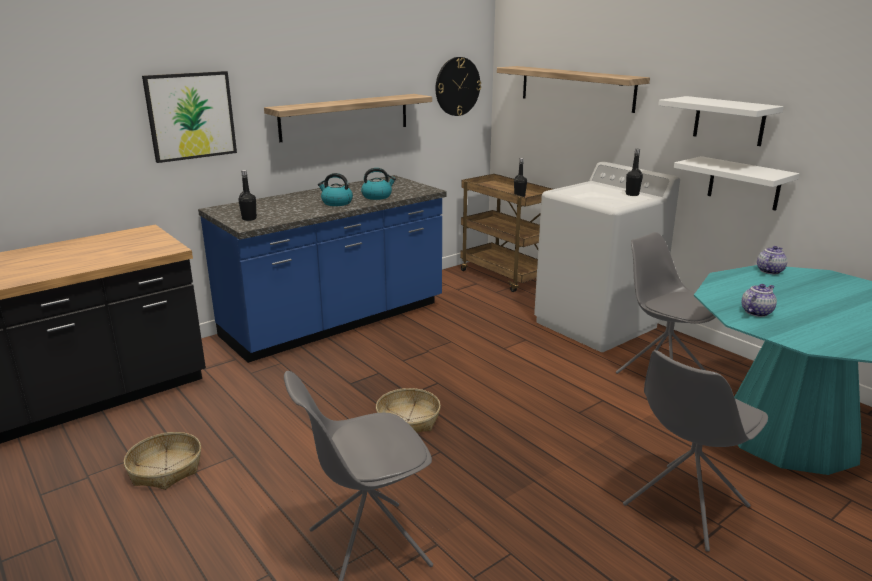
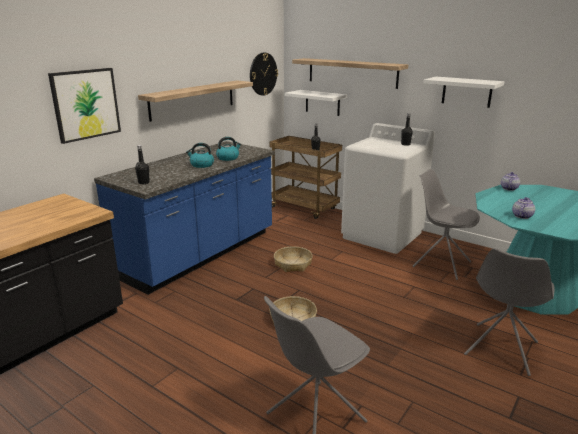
camera: 15 degrees left, 0 degrees up
(165, 469) = (126, 388): basket -> basket (292, 264)
(744, 183) = (479, 132): white shelf -> white shelf (322, 102)

